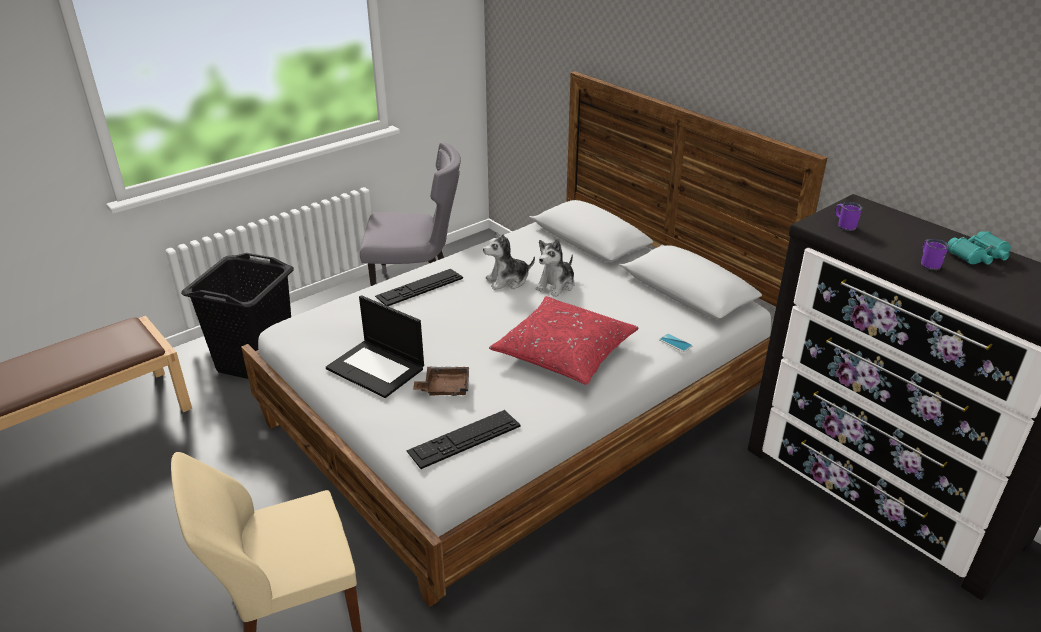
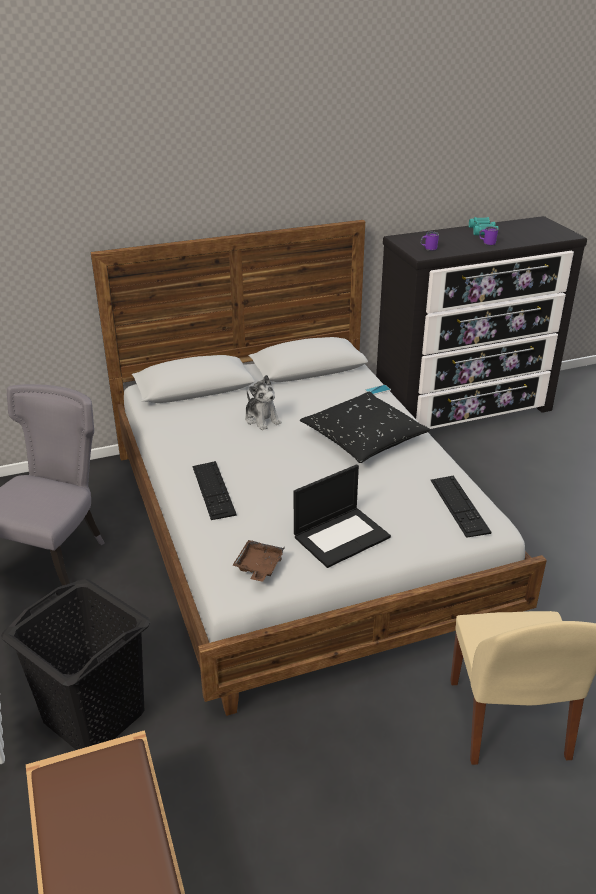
camera: 70 degrees left, 0 degrees up
(445, 387) = (387, 503): brown tray -> brown tray (258, 566)
(508, 281) = (237, 440): plush toy -> none
(564, 351) = (364, 437): red pillow -> black pillow

